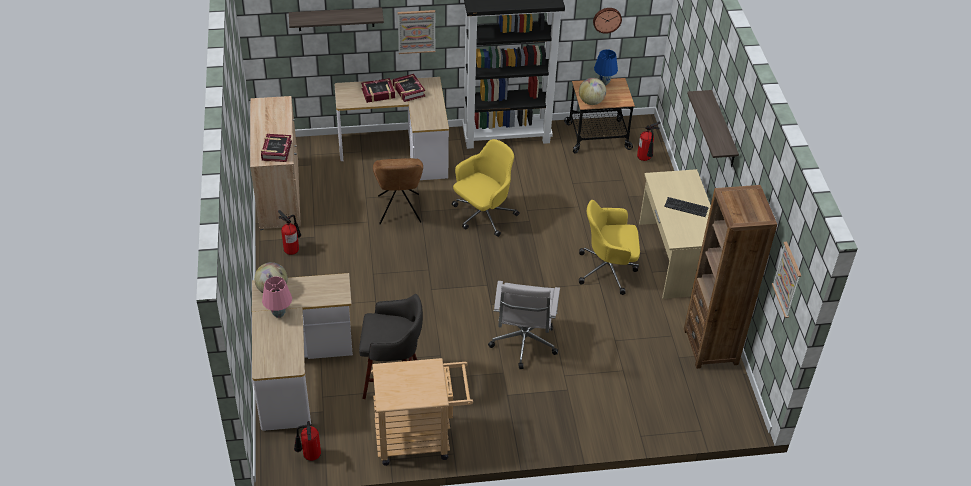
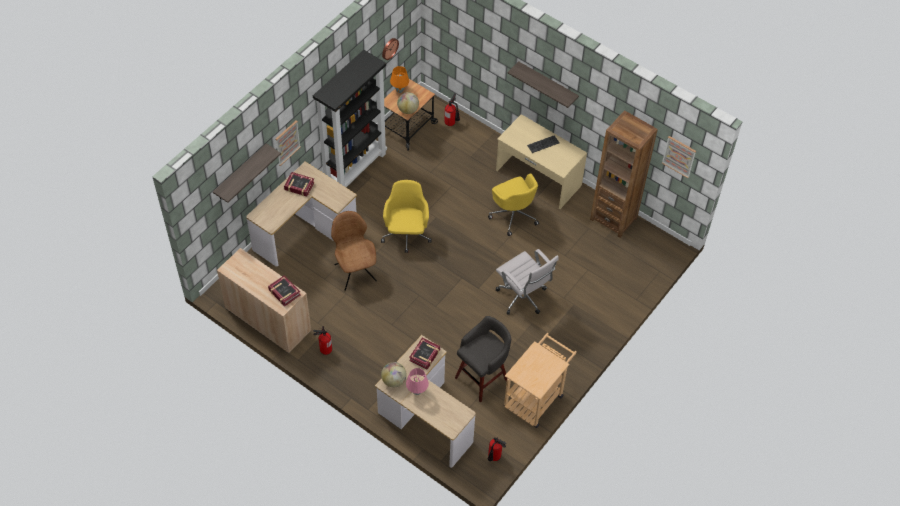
camera: 45 degrees left, 10 degrees up
(378, 93) = (283, 203): book -> book (425, 355)
(399, 210) = (355, 271): brown chair -> brown chair turned 150 degrees counterclockwise
(604, 83) = (399, 90): blue table lamp -> orange table lamp
(608, 270) = (513, 214): yellow office chair -> yellow office chair turned 75 degrees counterclockwise

